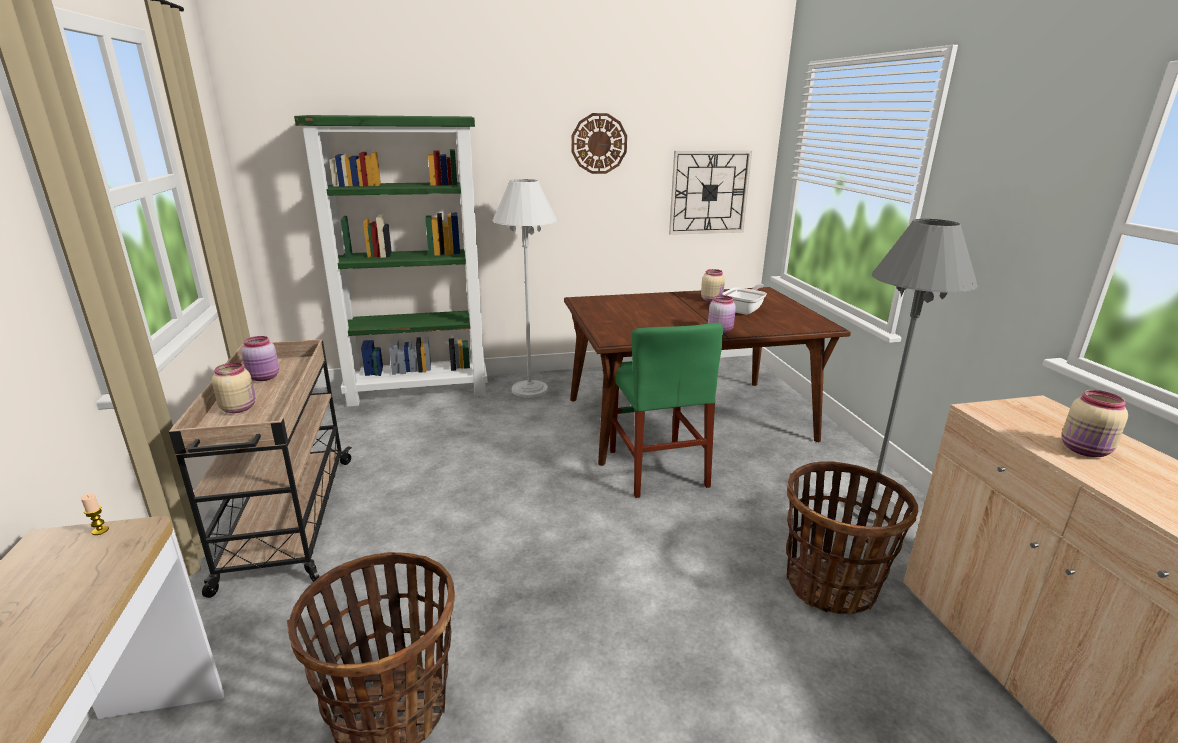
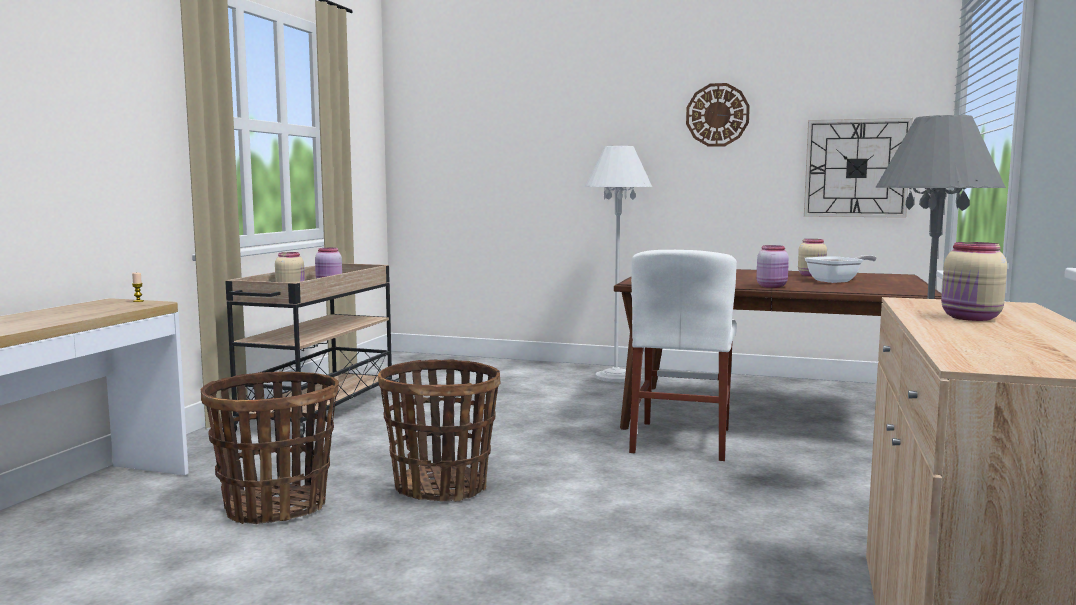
camera: 30 degrees right, 15 degrees down
(419, 391) = (508, 365): green bookcase -> none
(657, 468) = (681, 440): green chair -> white chair
(830, 585) = (769, 542): basket -> basket (441, 487)

